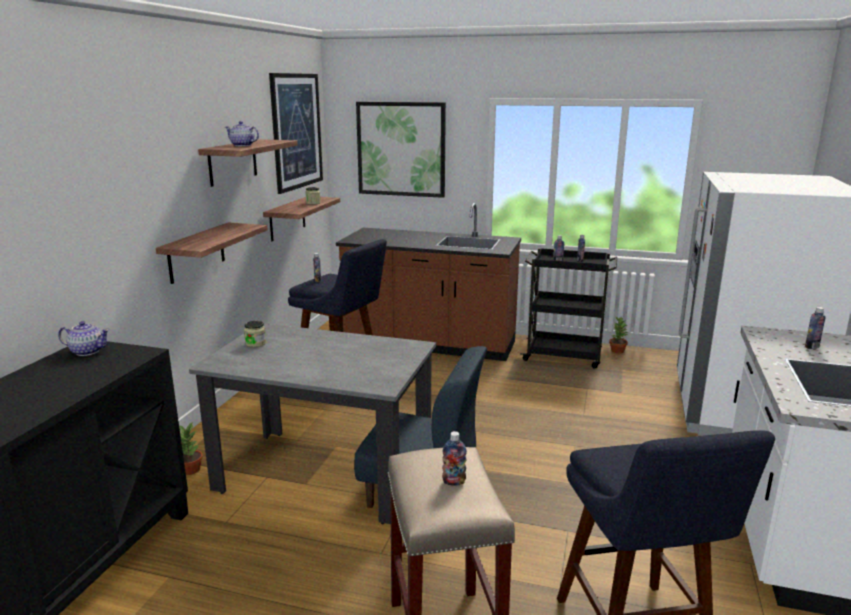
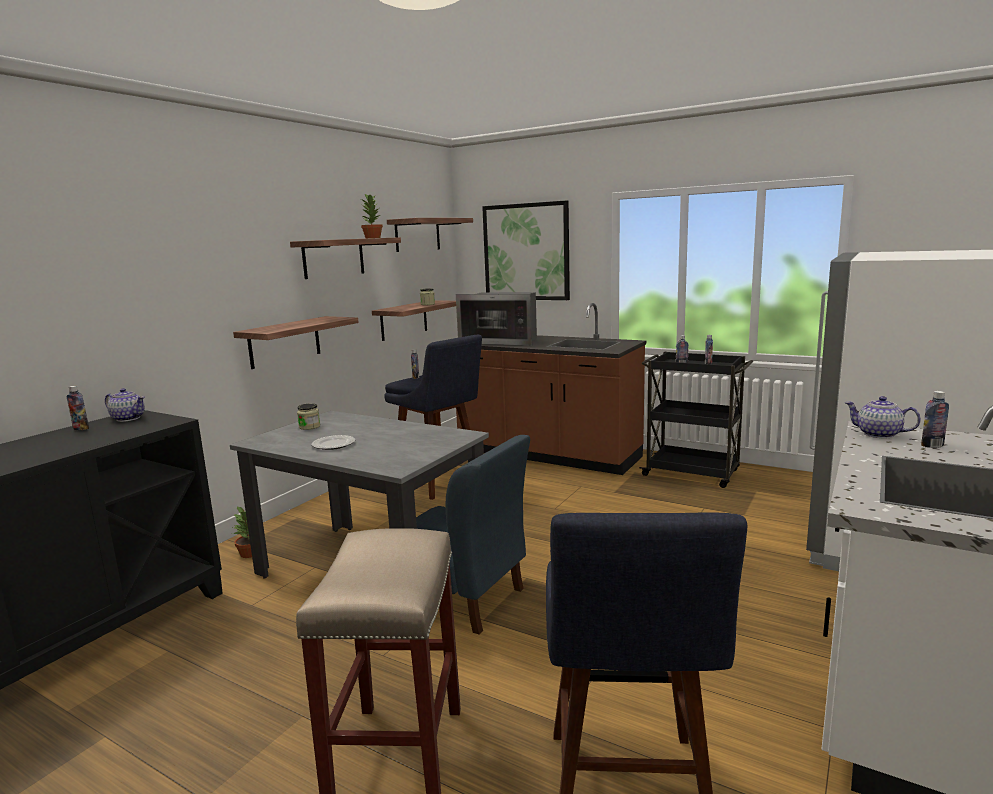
camera: 15 degrees right, 5 degrees down
(242, 145) = (336, 239): teapot -> teapot (879, 434)
(296, 131) = (417, 235): picture -> shelf
(299, 363) = (333, 444): none -> plate
(386, 238) = (502, 341): none -> microwave
(454, 482) = (389, 563): bottle -> bottle (81, 429)
(617, 350) = (759, 471): potted plant -> potted plant (373, 238)

